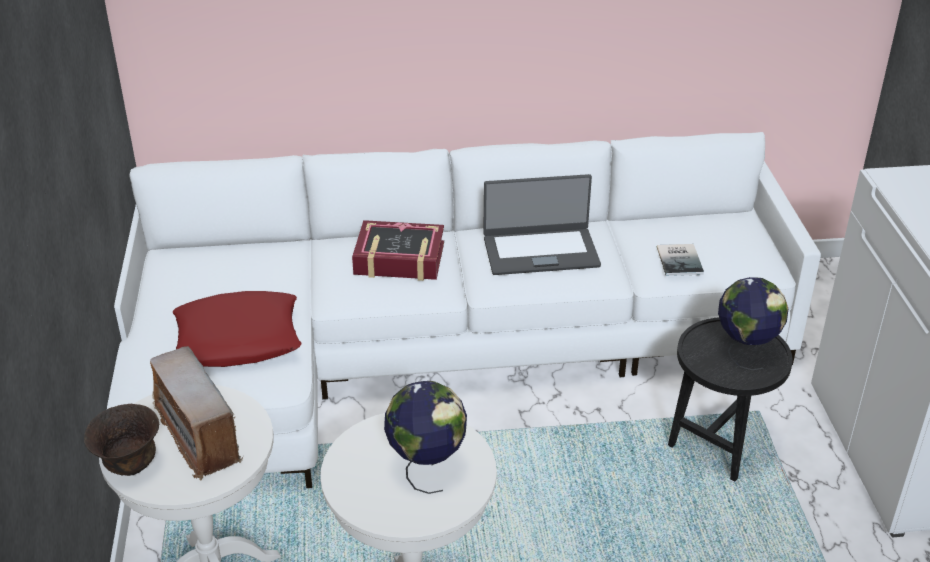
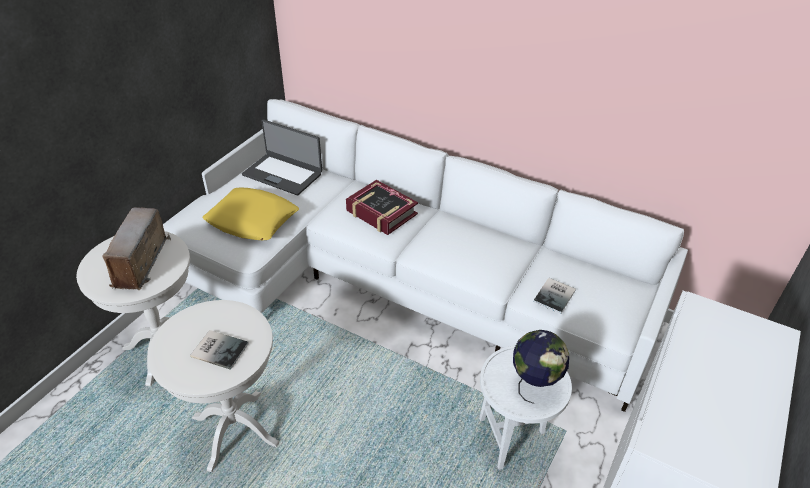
camera: 35 degrees right, 5 degrees up
(130, 465) = (95, 263): brown bowl -> none
(238, 339) = (252, 220): red pillow -> yellow pillow
(426, 468) = (219, 349): globe -> book
(540, 251) = (467, 246): laptop -> laptop (283, 174)
(718, 445) = (513, 438): black side table -> white side table

